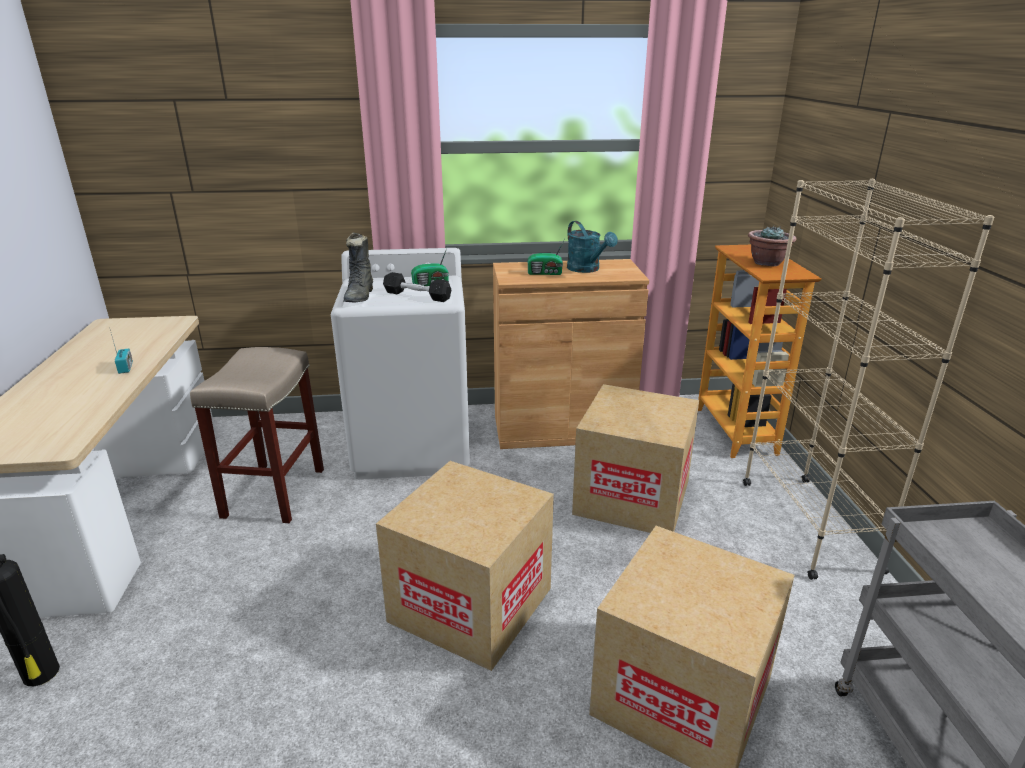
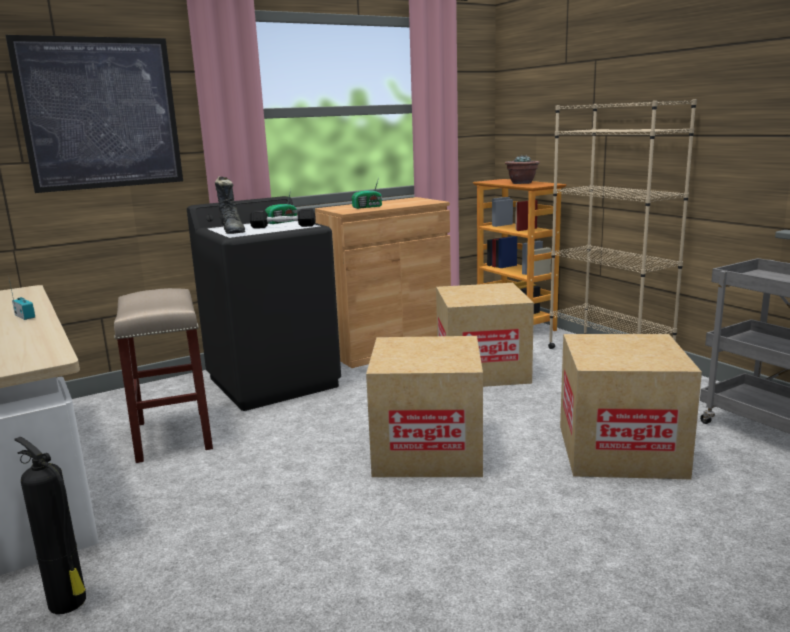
camera: 25 degrees left, 10 degrees down
(266, 145) = (101, 114): none -> picture
(413, 446) = (274, 382): white washing machine -> black washing machine
(587, 269) = (396, 203): turquoise watering can -> none

